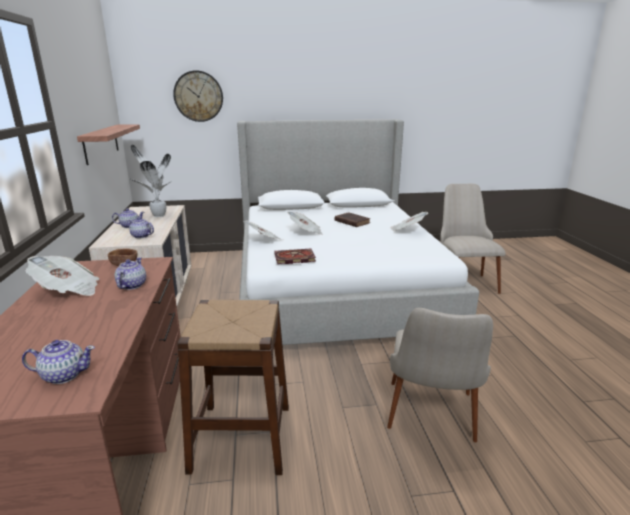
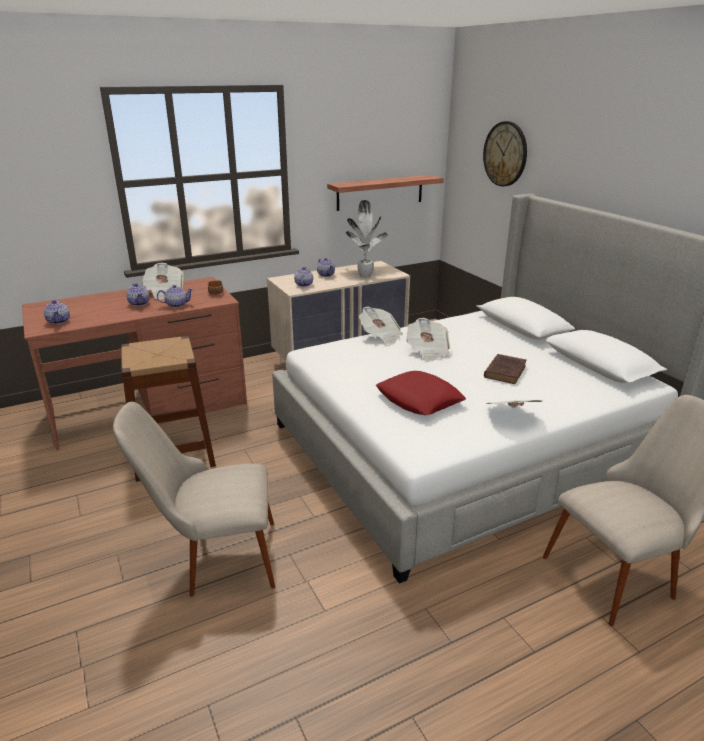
camera: 70 degrees right, 5 degrees up
(86, 308) = (139, 303): none -> teapot
(293, 258) = (335, 359): book -> none
(375, 246) = (419, 399): none -> red pillow

